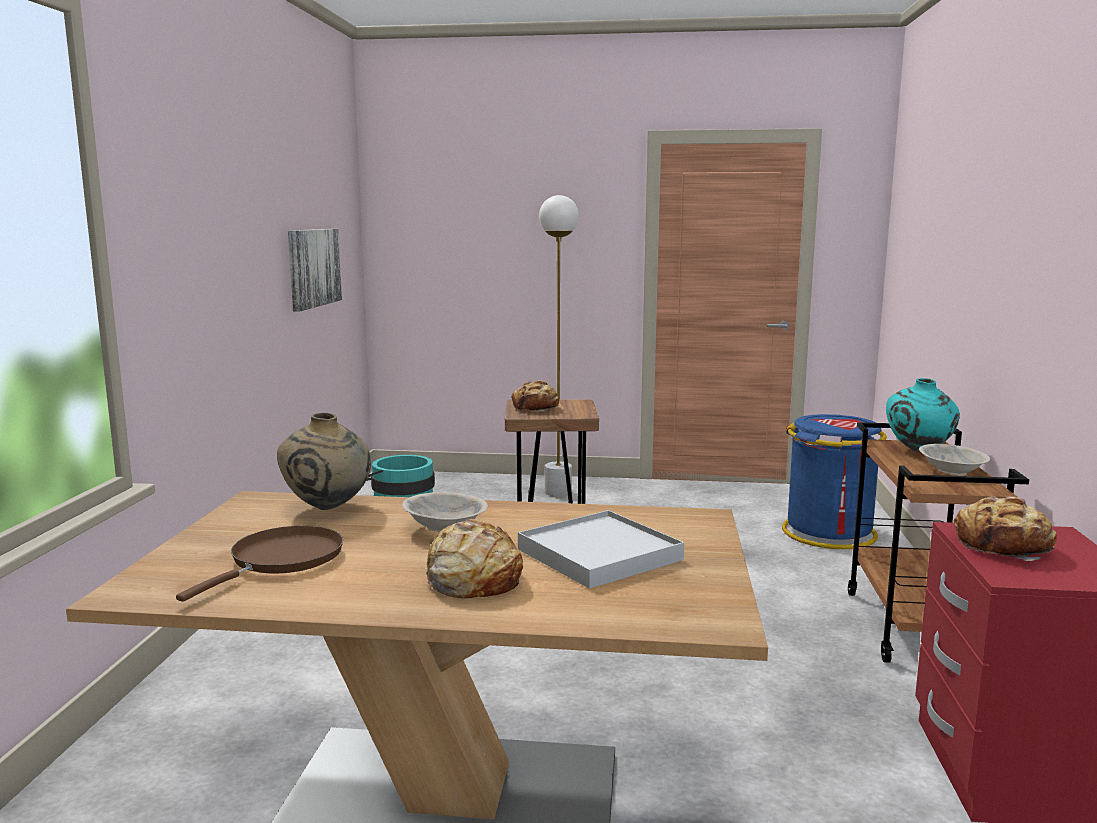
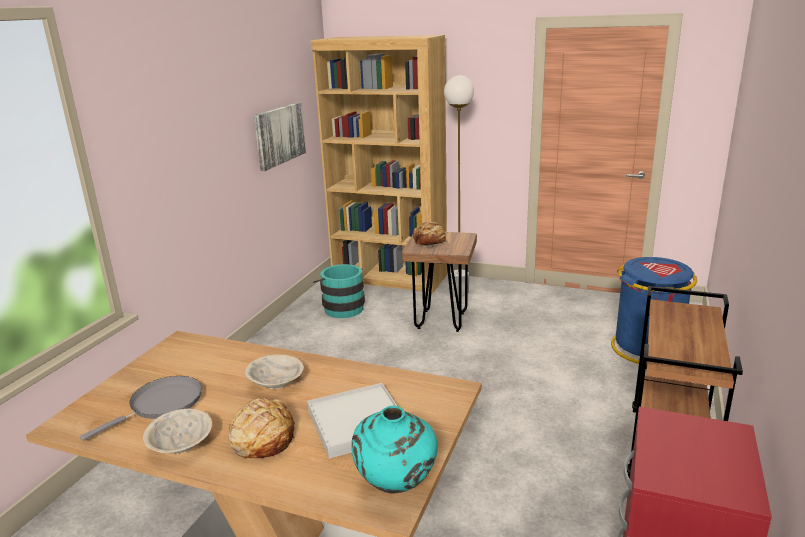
camera: 15 degrees right, 10 degrees up
(282, 560) = (162, 404): brown frying pan -> grey frying pan
(328, 508) = (217, 354): beige vase -> none
(453, 483) = (389, 277): none -> brown bookcase
(918, 451) = (688, 318): turquoise vase -> turquoise vase (396, 485)
(952, 471) = (698, 346): beige bowl -> beige bowl (181, 444)
(1003, 546) = (676, 442): bread -> none

